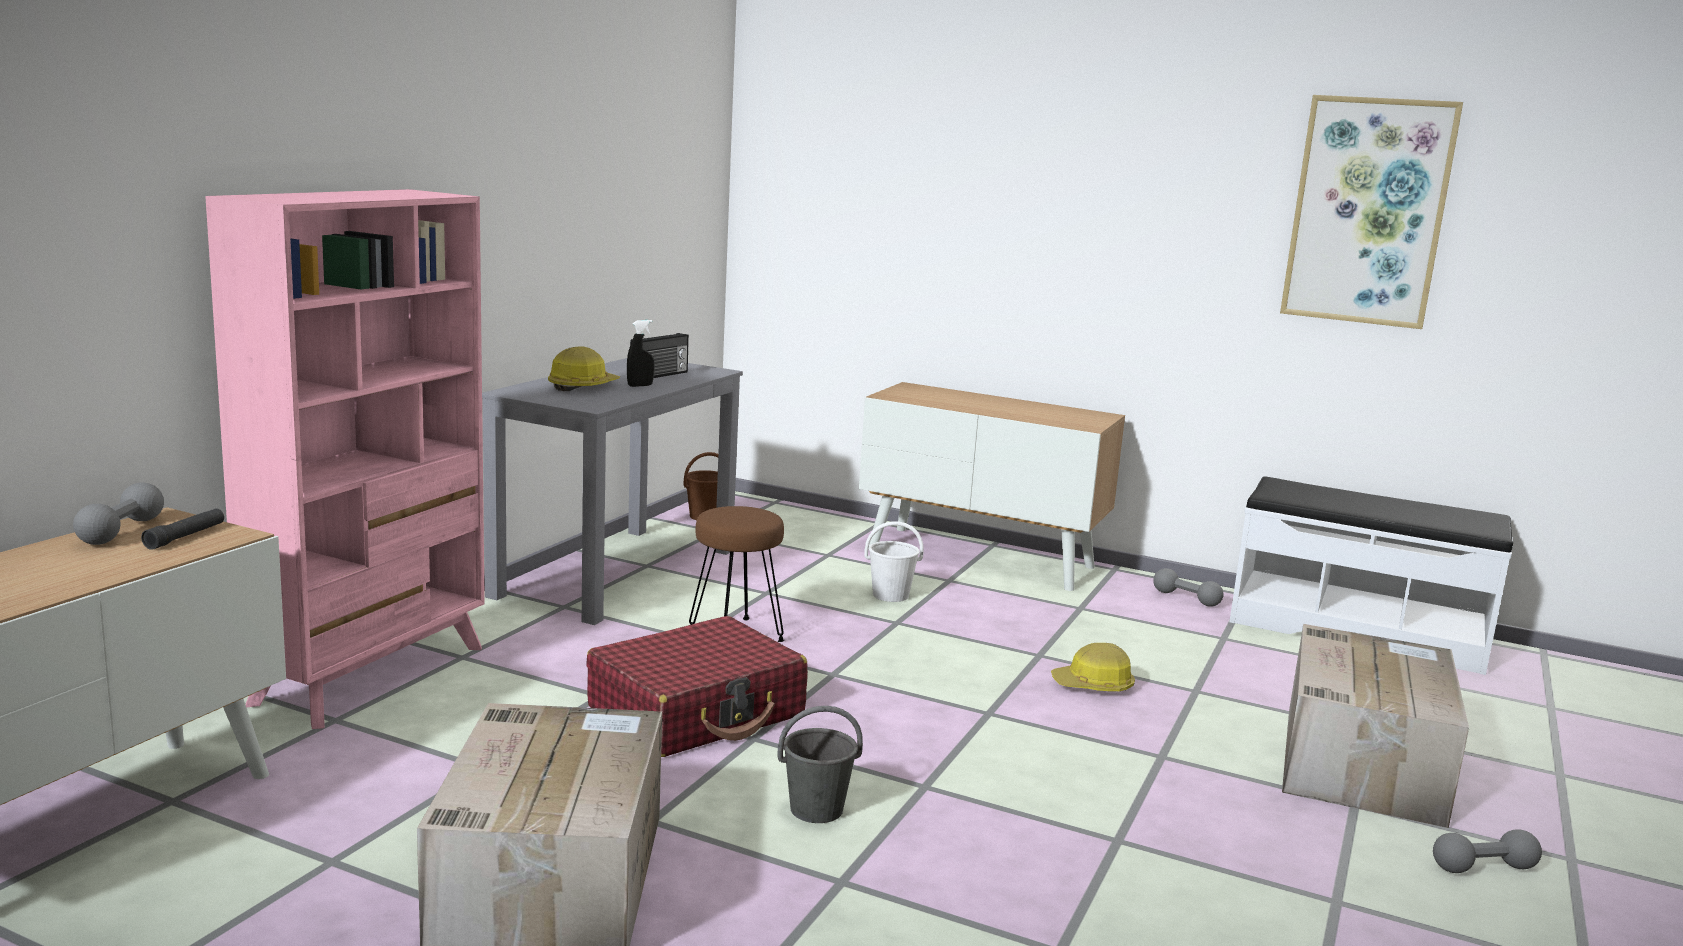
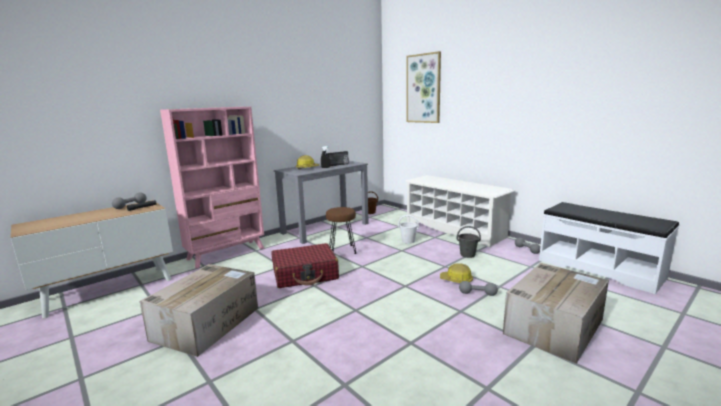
camera: 25 degrees right, 0 degrees up
(817, 809) = (310, 313): grey bucket -> grey bucket (468, 255)
(981, 557) = (455, 230): cabinet -> white shoe rack
(1368, 211) = (604, 87): picture -> picture (423, 88)
(1483, 868) = (580, 387): grey dumbbell -> grey dumbbell (477, 294)

